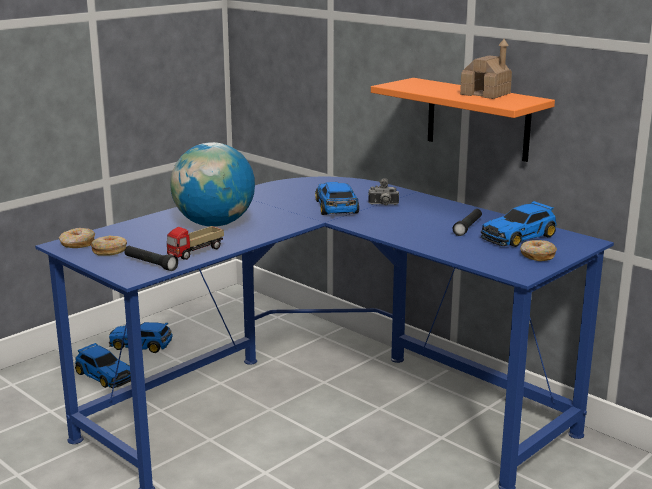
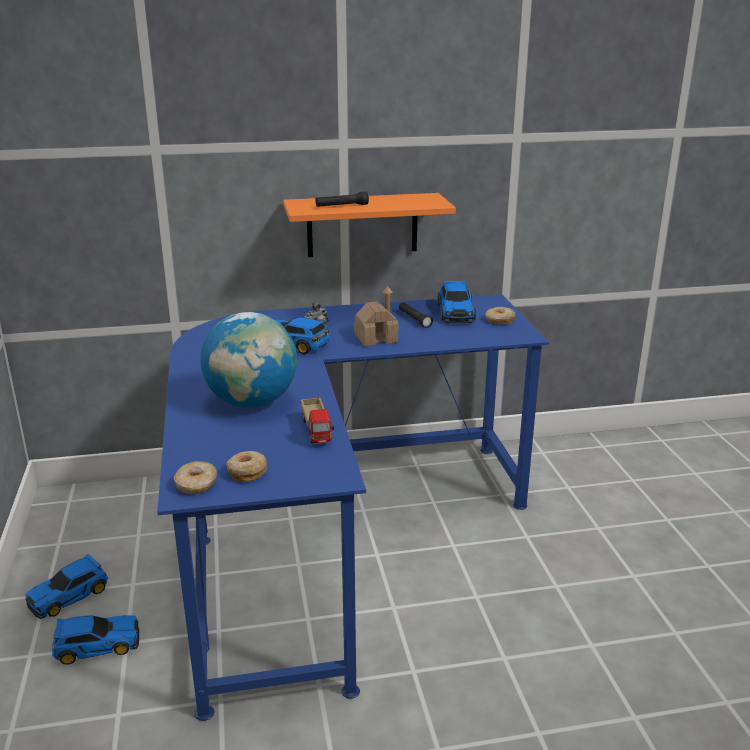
camera: 55 degrees left, 5 degrees up
(150, 264) = (316, 460): black flashlight -> black flashlight (342, 206)
(485, 94) = (389, 199): toy house -> toy house (376, 338)

